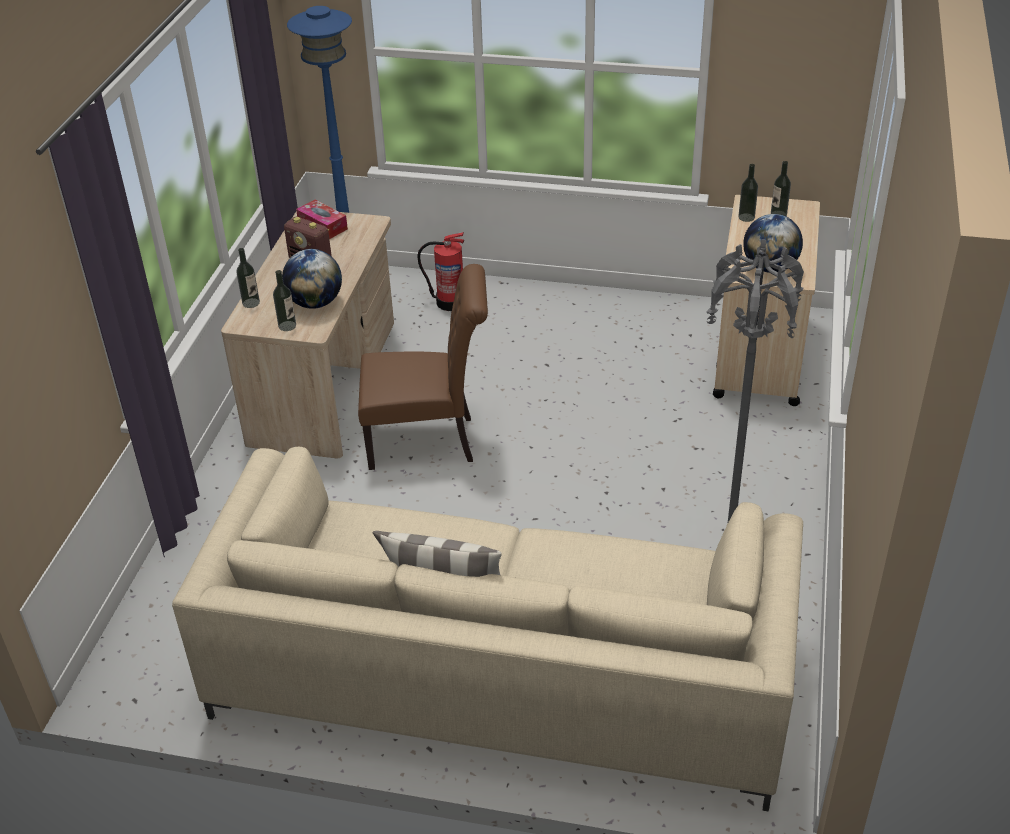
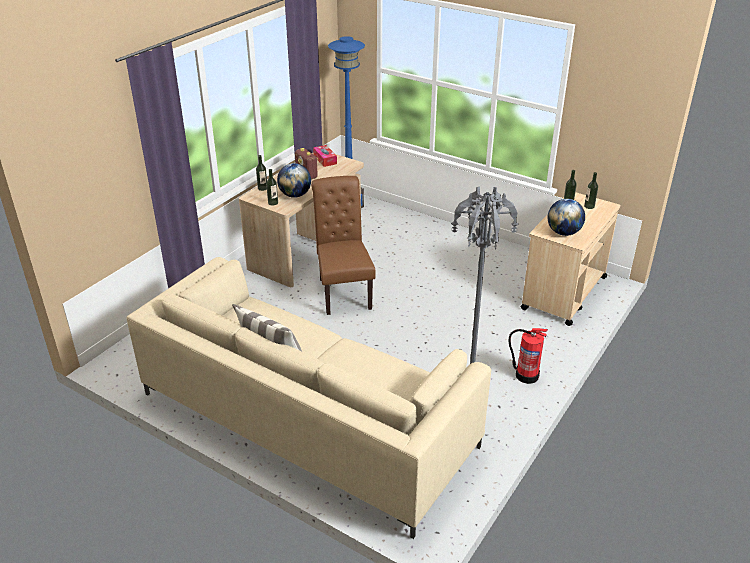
camera: 20 degrees right, 5 degrees down
(429, 441) = (343, 291): brown chair -> brown chair turned 120 degrees counterclockwise
(450, 302) = (399, 224): fire extinguisher -> fire extinguisher (526, 375)

